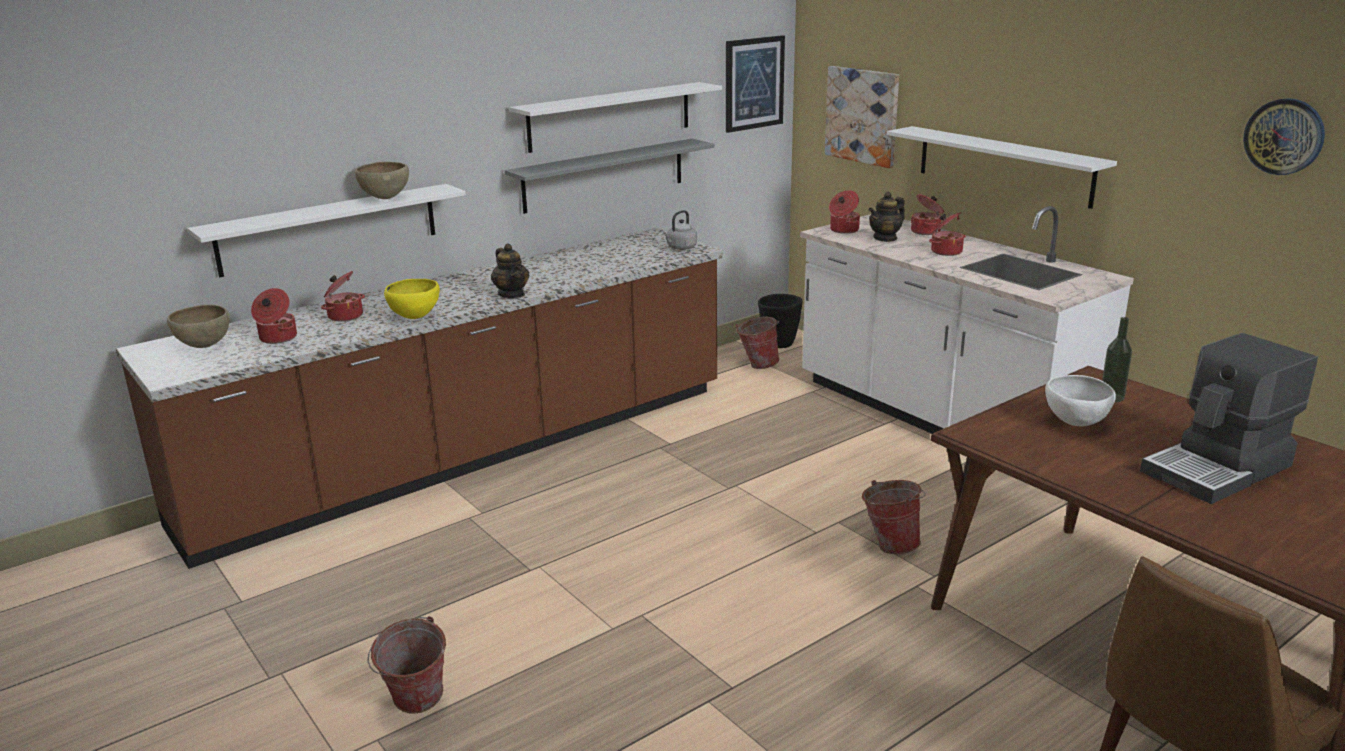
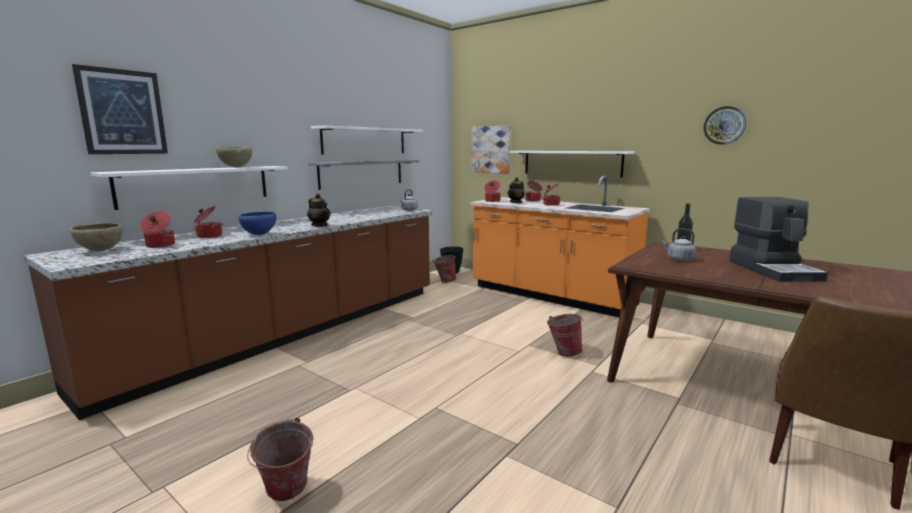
camera: 15 degrees left, 10 degrees down
(415, 317) = (259, 235): yellow bowl -> blue bowl
(753, 83) = (433, 135): picture -> picture (122, 112)
(939, 418) = (550, 296): white counter -> orange counter
(1075, 424) = (678, 259): white bowl -> grey kettle
(1219, 469) = (774, 270): coffee machine -> coffee machine turned 45 degrees counterclockwise

